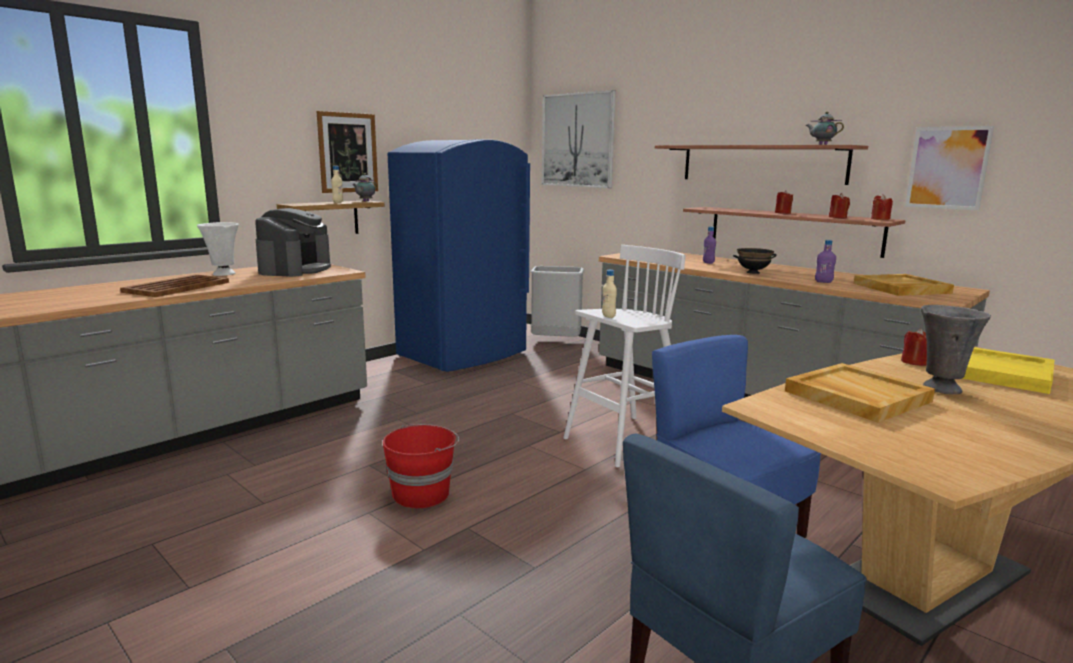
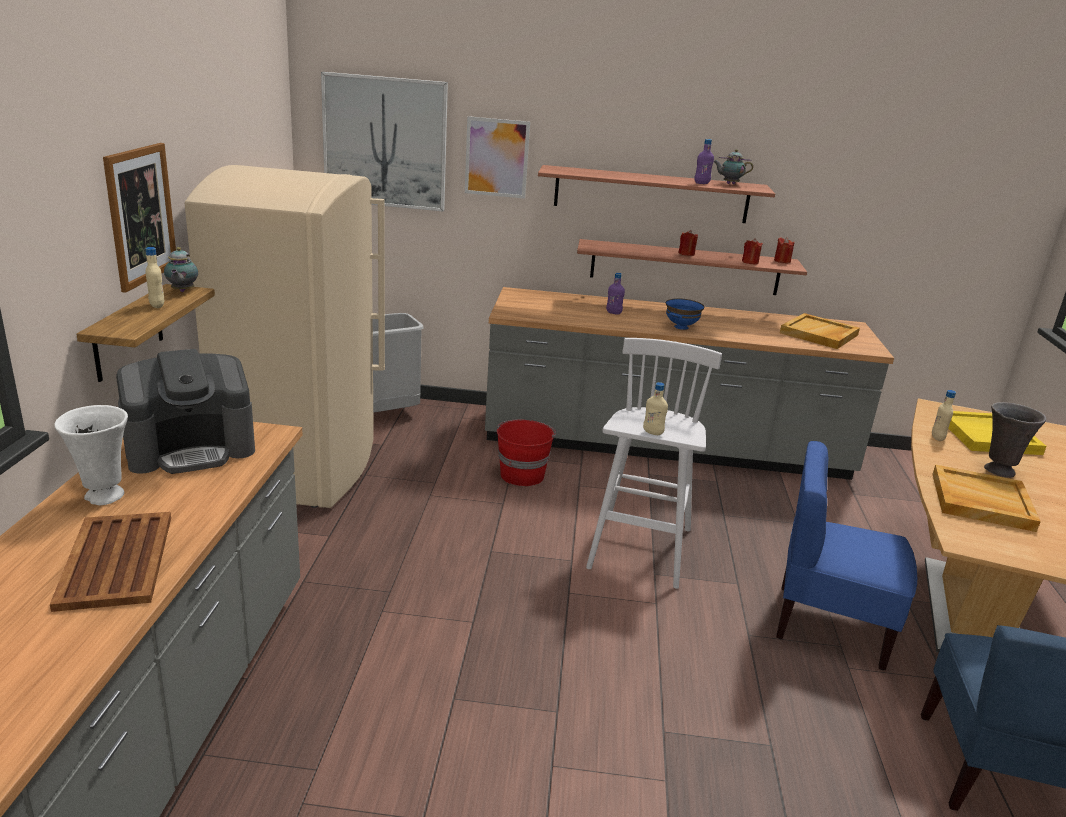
camera: 40 degrees left, 10 degrees up
(295, 269) = (191, 448): coffee machine -> coffee machine turned 90 degrees clockwise
(422, 494) = (565, 710): red bucket -> red bucket (522, 474)
(463, 354) = (302, 467): blue fridge -> beige fridge
(753, 272) = (681, 327): black bowl -> blue bowl
(823, 282) = (757, 335): purple bottle -> purple bottle (701, 183)
(914, 362) = (937, 438): red candle -> beige bottle
(947, 168) = (838, 212): picture -> picture (496, 157)

